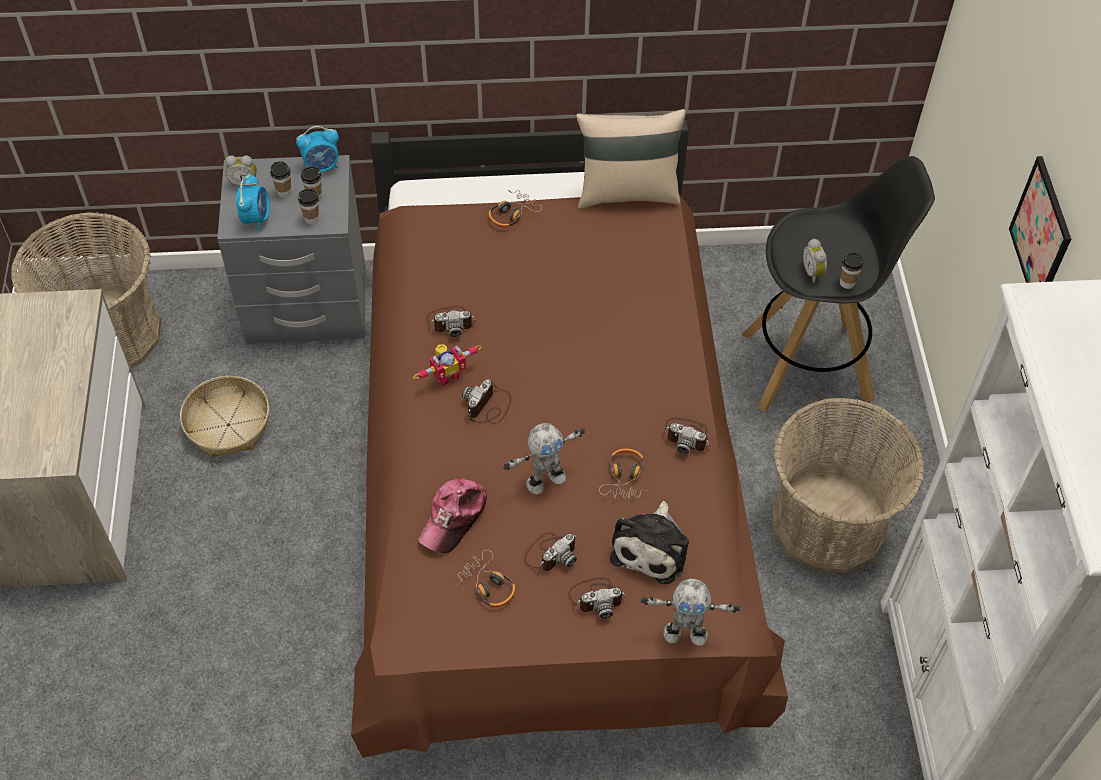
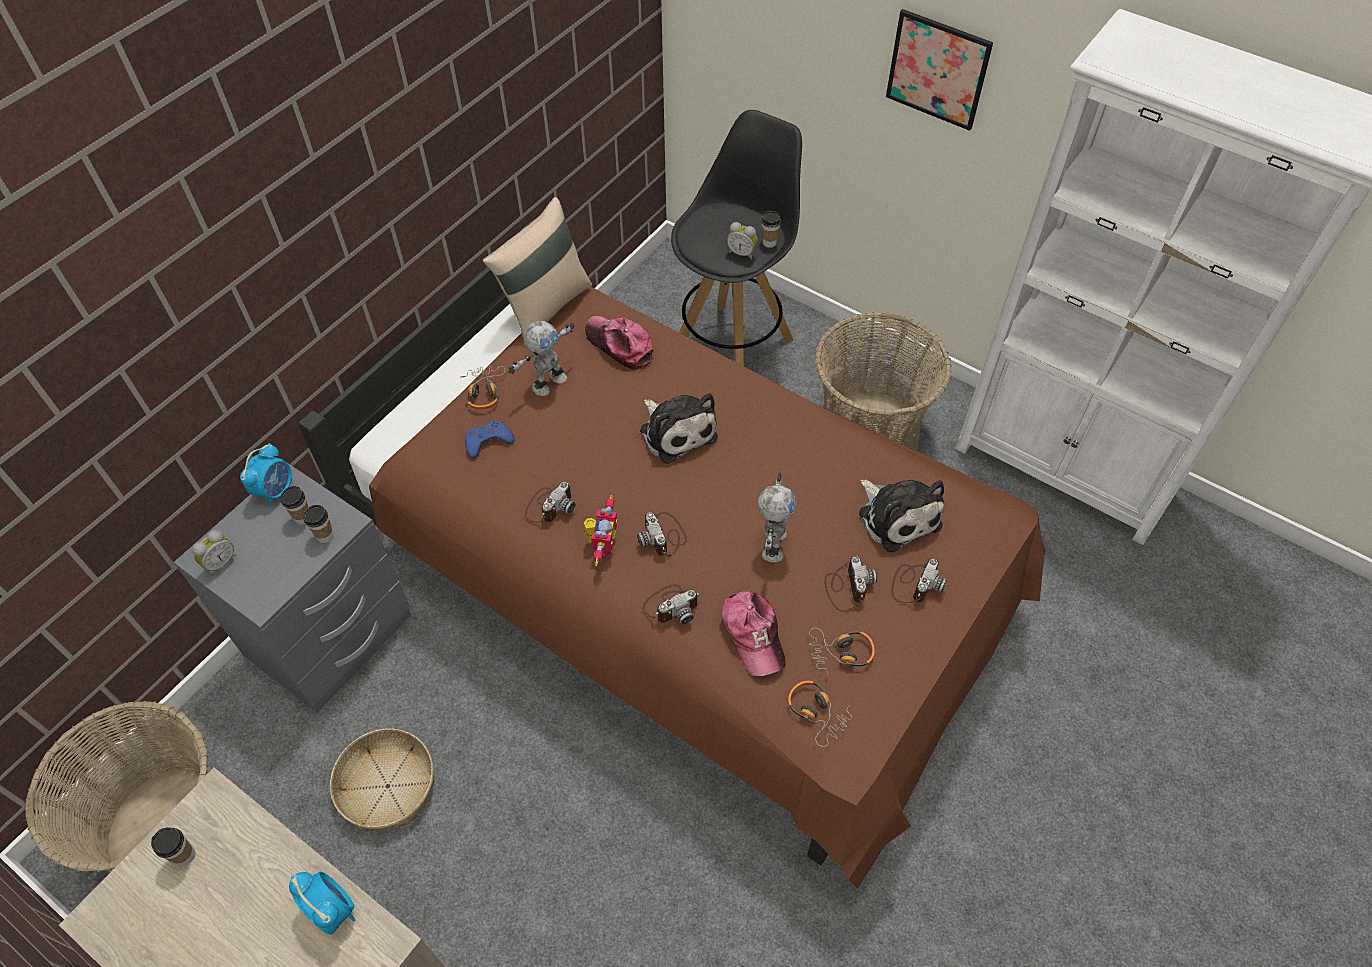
camera: 50 degrees left, 0 degrees up
(256, 218) = (273, 579): alarm clock -> alarm clock (332, 909)
(284, 192) = (270, 538): cup -> cup (185, 855)
(471, 247) = (488, 441): none -> blue game controller
(592, 351) = (676, 431): none -> plush toy
(625, 477) = (817, 490): headphones -> headphones (817, 713)
(638, 262) = (619, 345): none -> cap
(685, 632) = (991, 546): toy robot -> toy robot (548, 382)
(687, 436) = (813, 425): camera -> camera (671, 605)

